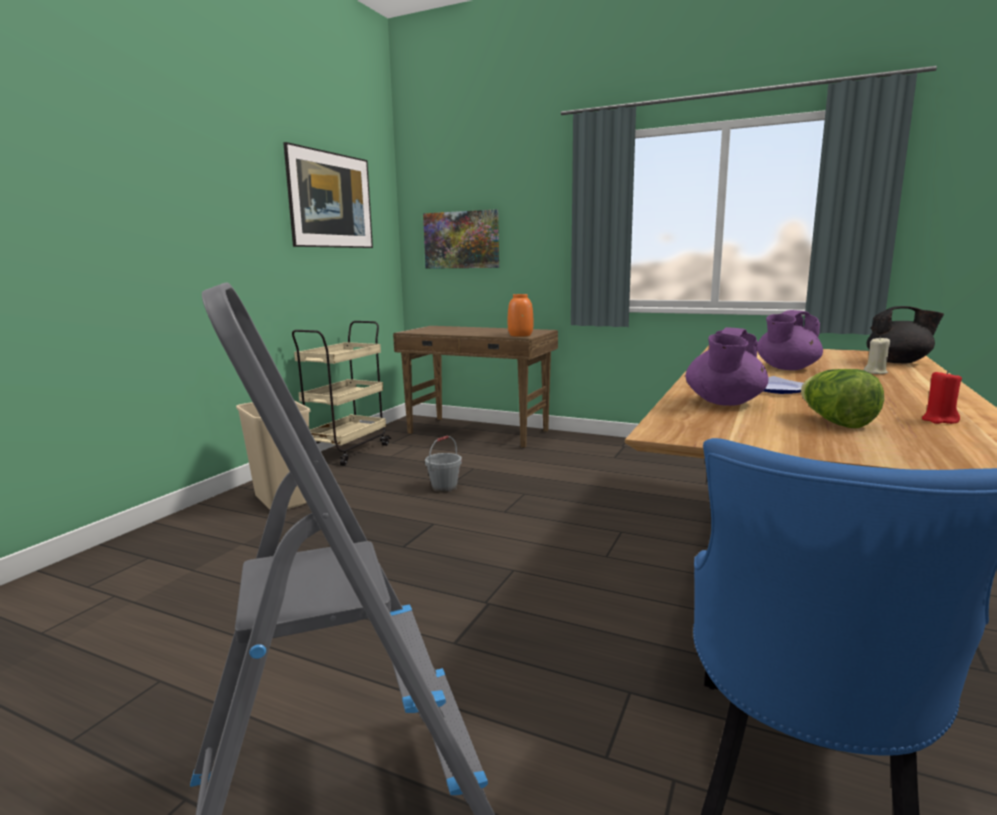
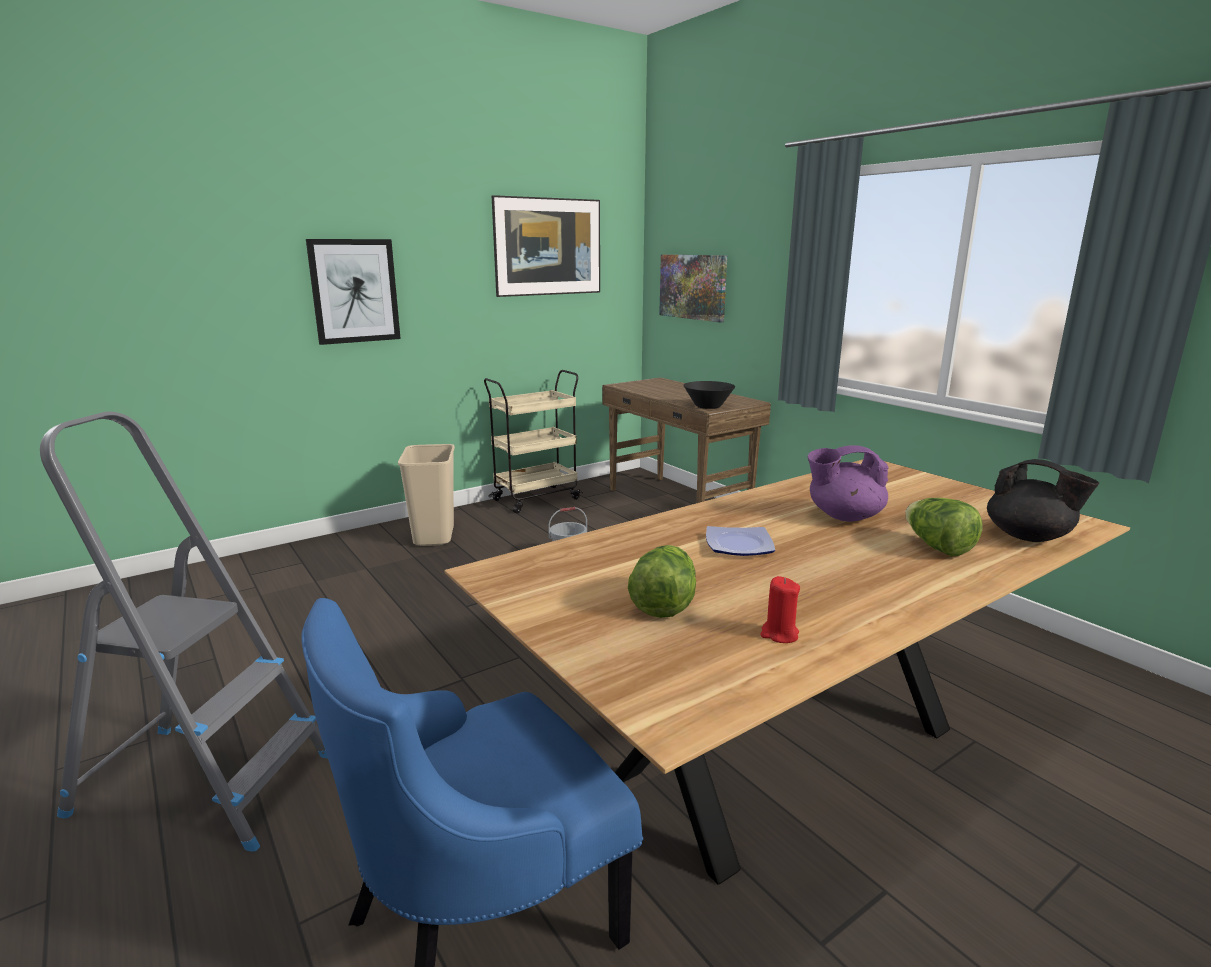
camera: 30 degrees right, 5 degrees up
(161, 230) = (354, 291): none -> picture
(520, 335) = (708, 406): orange vase -> black bowl
(724, 403) = (634, 550): purple teapot -> none
(875, 372) = (937, 547): beige candle -> lettuce

